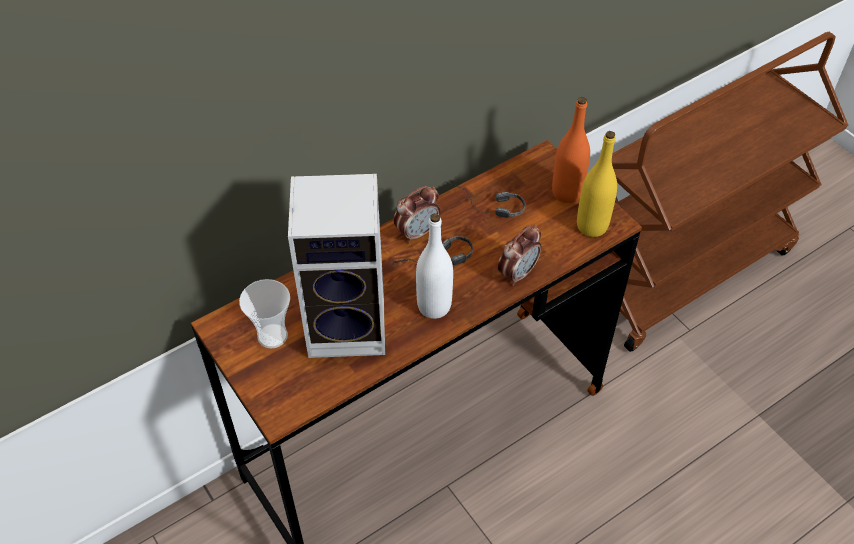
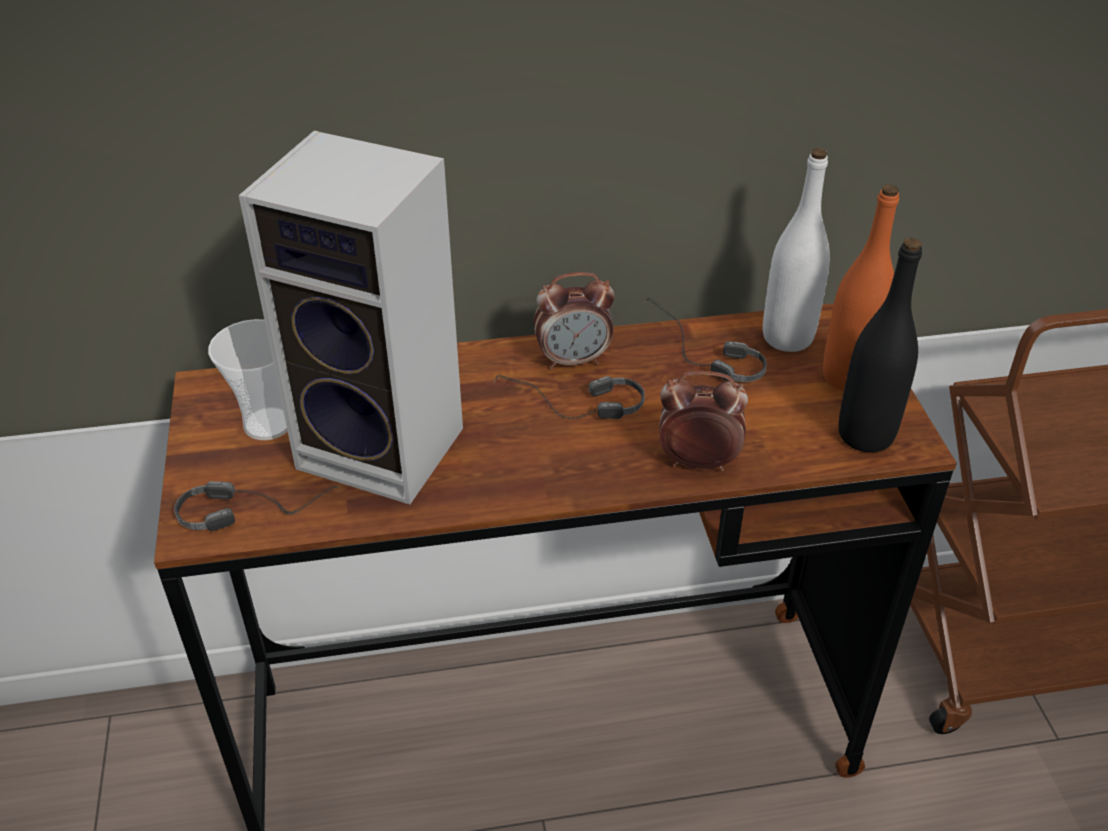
camera: 25 degrees right, 10 degrees down
(306, 388) = (261, 508): none -> headphones
(434, 306) = (532, 464): white bottle -> white bottle (787, 337)
(517, 273) = (697, 462): alarm clock -> alarm clock turned 150 degrees counterclockwise
(592, 226) = (865, 435): yellow bottle -> black bottle

